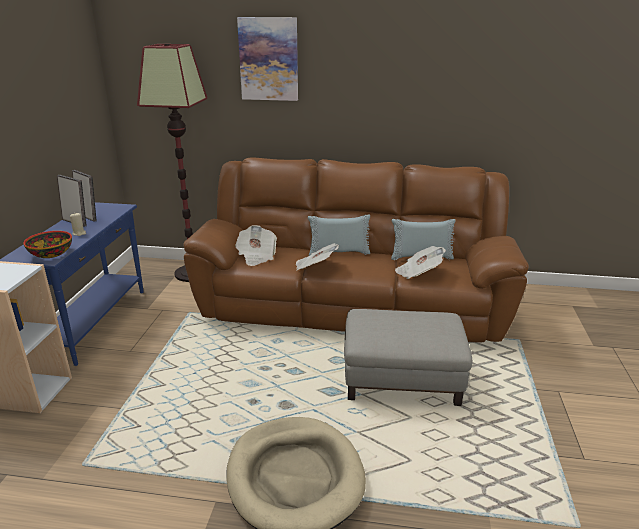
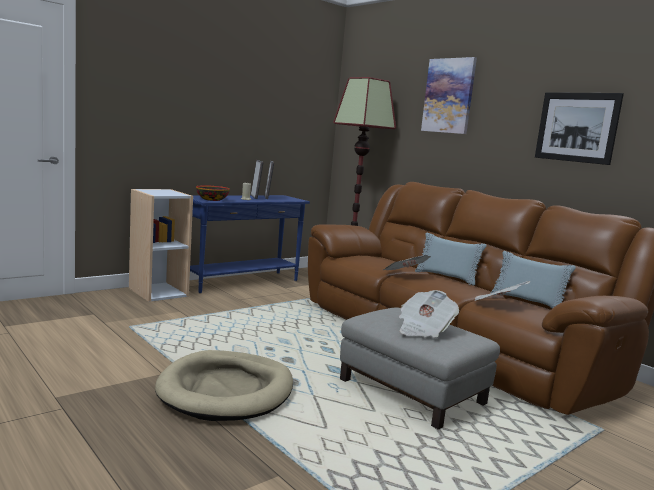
camera: 40 degrees right, 15 degrees down
(256, 256) = (369, 258): newspaper -> newspaper (423, 329)
(414, 89) = (577, 127): none -> picture

